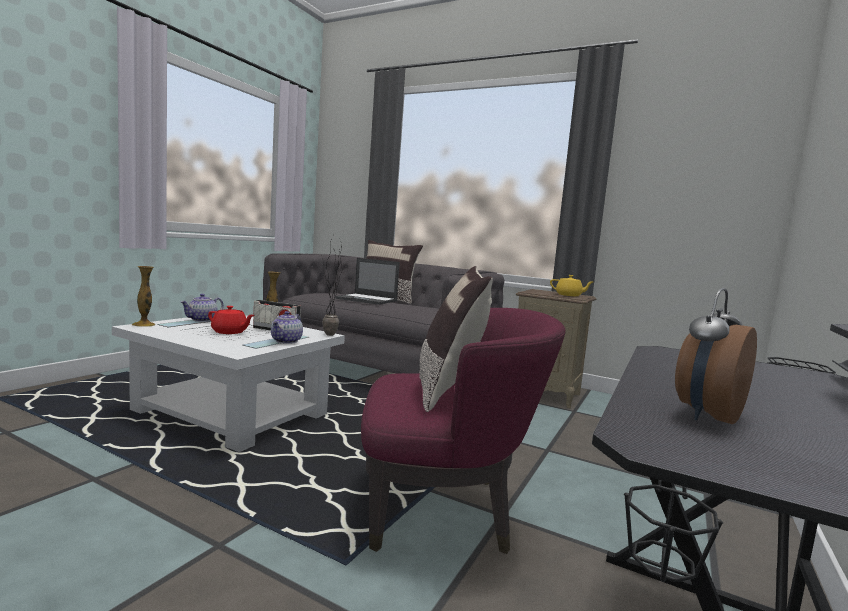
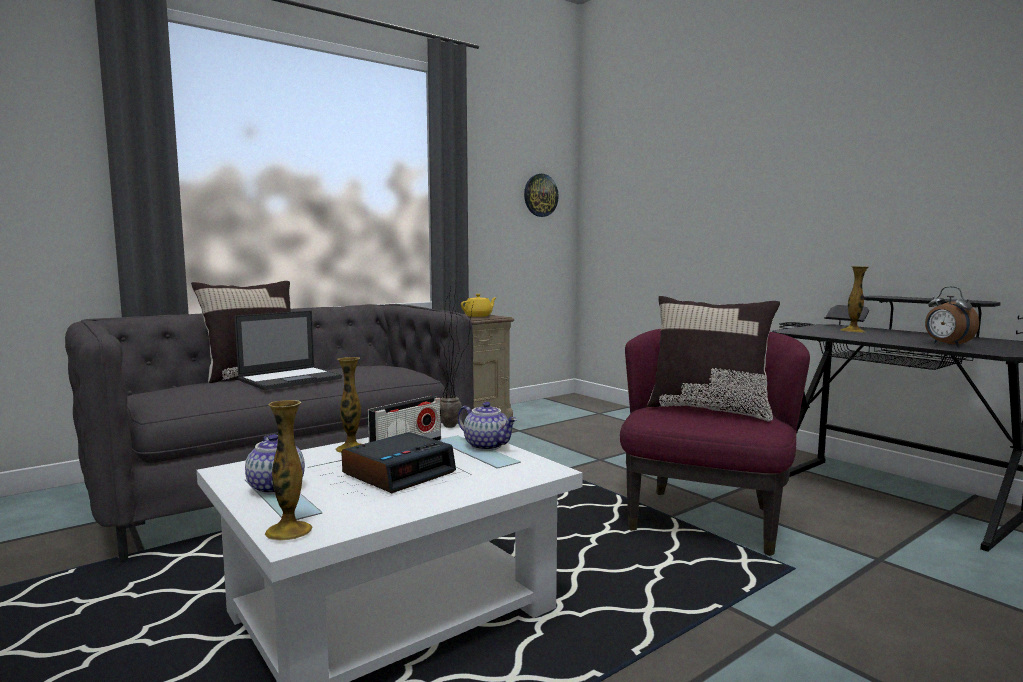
camera: 65 degrees left, 0 degrees up
(230, 332) = (399, 472): red teapot -> alarm clock
(724, 183) = (540, 195): none -> wall clock
(771, 380) = (852, 331): none -> vase

